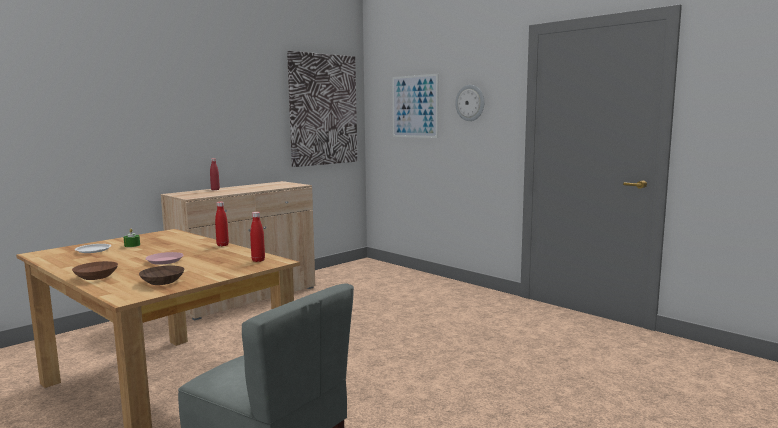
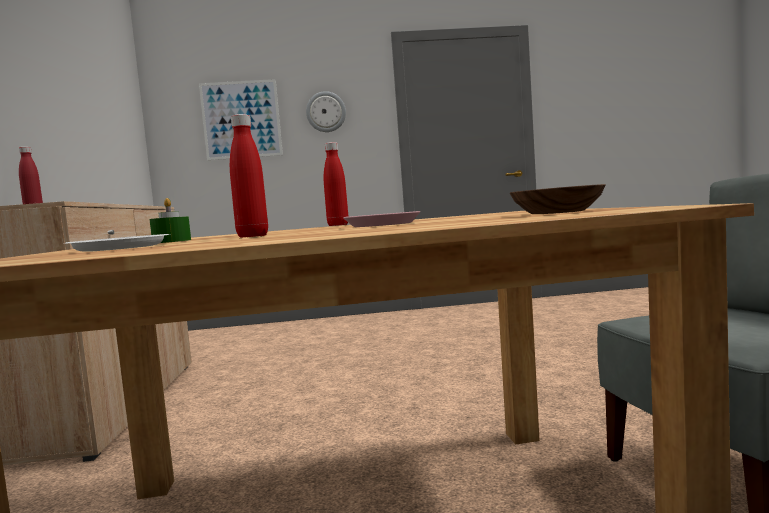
camera: 50 degrees left, 5 degrees down
(96, 276) = (427, 226): brown bowl -> none
(258, 260) = (484, 213): red bottle -> red bottle (252, 236)
(323, 110) = (114, 114): picture -> none

